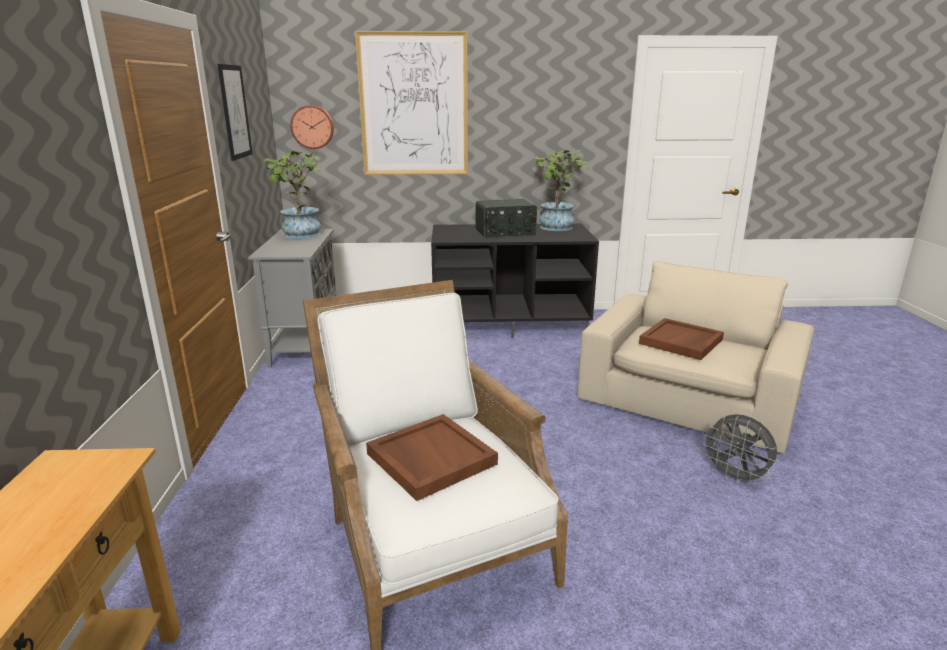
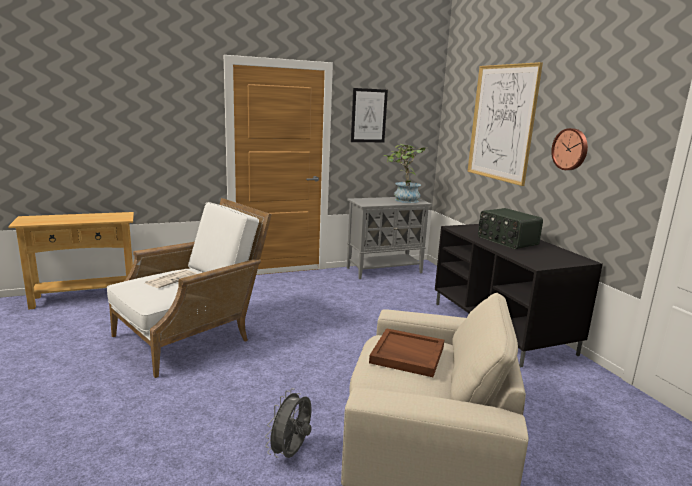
camera: 70 degrees right, 5 degrees down
(312, 127) = (453, 133): wall clock -> wall clock (570, 149)
(430, 458) = (171, 279): brown tray -> newspaper
(556, 228) = (557, 255): potted plant -> none

